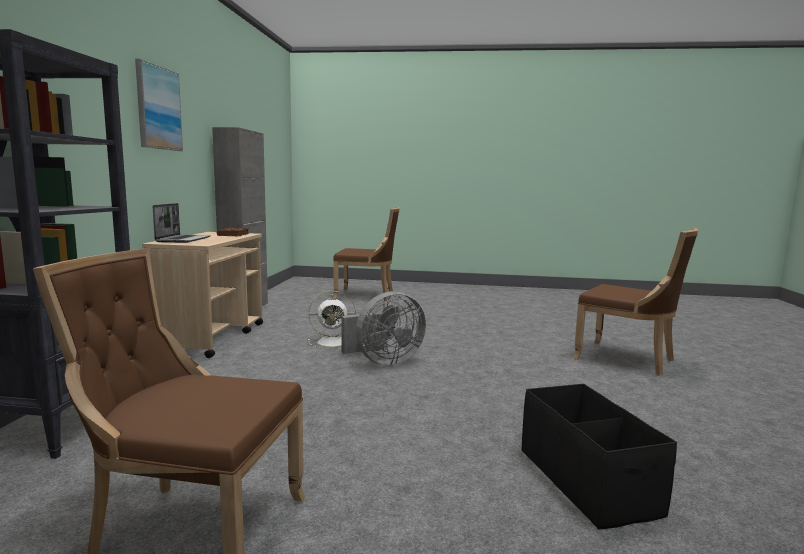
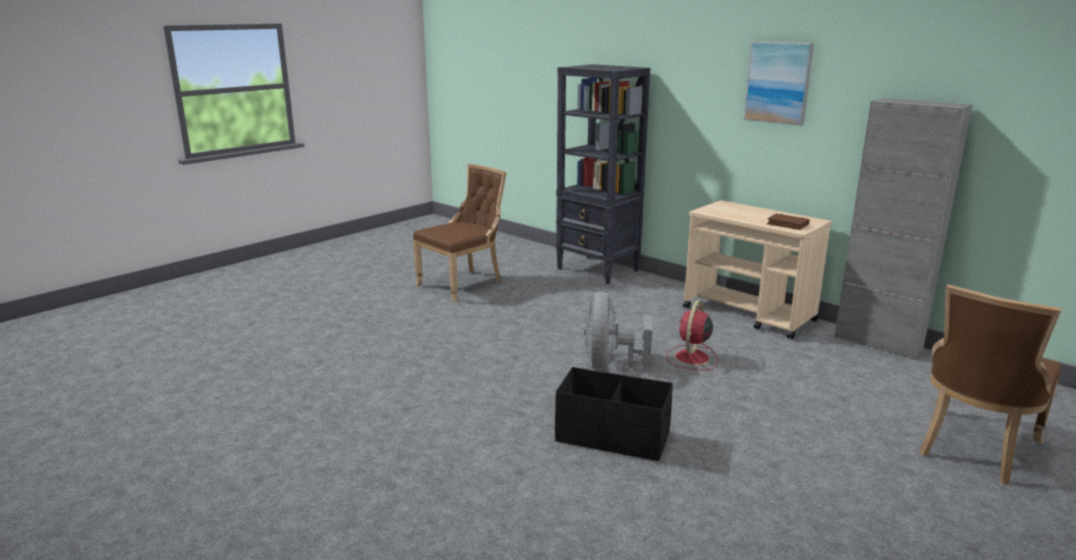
camera: 125 degrees right, 10 degrees up
(183, 240) = (741, 209): laptop -> none
(333, 342) = (691, 358): white fan -> red fan
(587, 481) = (357, 360): black storage box -> black storage box (612, 437)
(628, 359) = (449, 515): brown chair -> none

